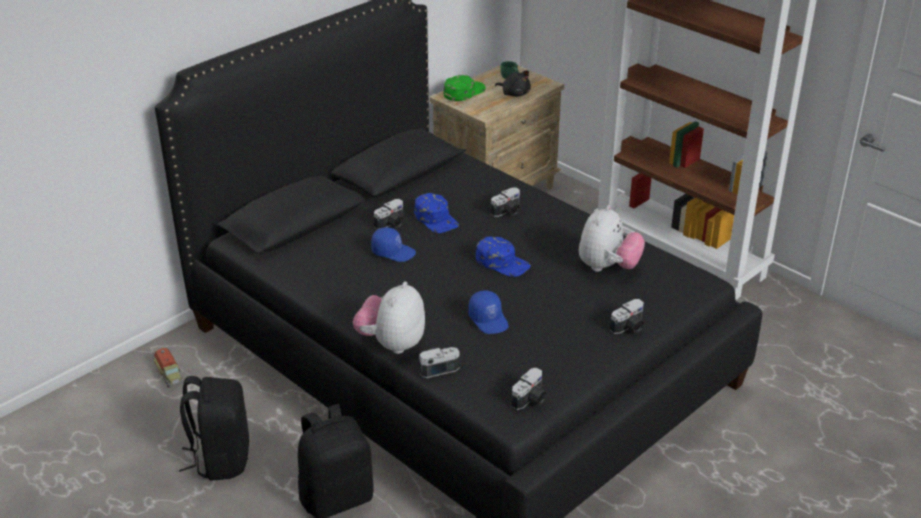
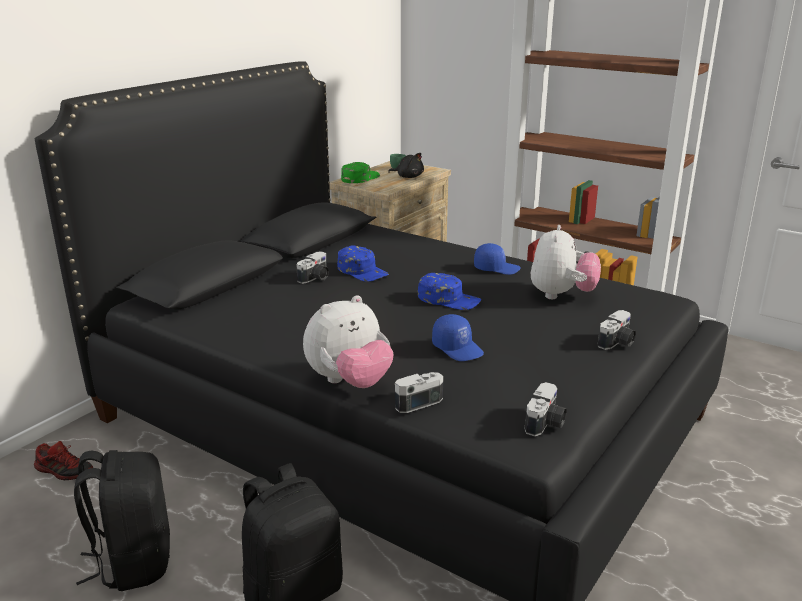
camera: 10 degrees left, 10 degrees down
(170, 375) = (65, 470): toy truck -> shoe
(392, 343) = (349, 382): plush toy -> plush toy turned 135 degrees counterclockwise
(393, 252) = (325, 299): blue cap -> blue cap (496, 268)
(507, 212) = (435, 261): camera -> none

